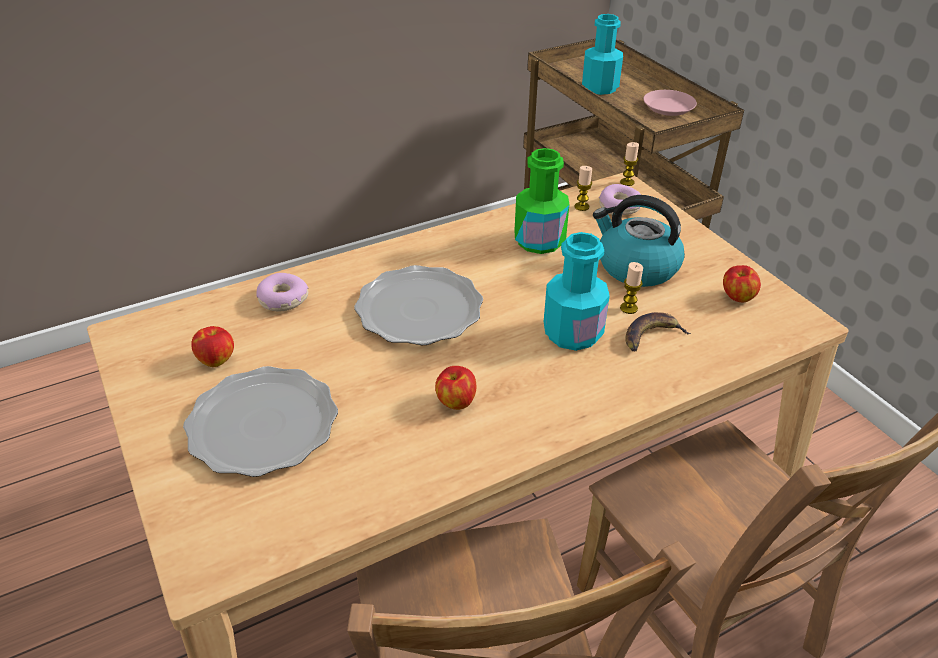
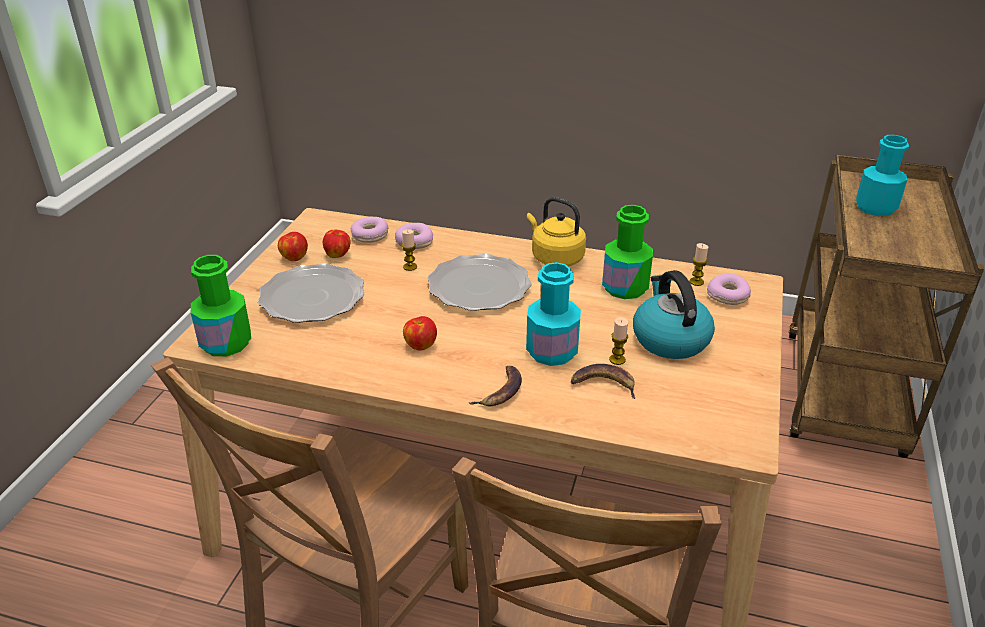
camera: 45 degrees right, 5 degrees down
(221, 318) = (370, 236): none -> donut
(239, 546) = (226, 343): none -> green bottle
(443, 244) = (555, 258): none -> yellow kettle
(589, 397) = (500, 391): none -> banana
(627, 182) = (766, 283): candle -> candle (410, 267)
(668, 107) = (920, 248): pink plate -> none
(737, 297) = (716, 400): apple -> apple (294, 257)

